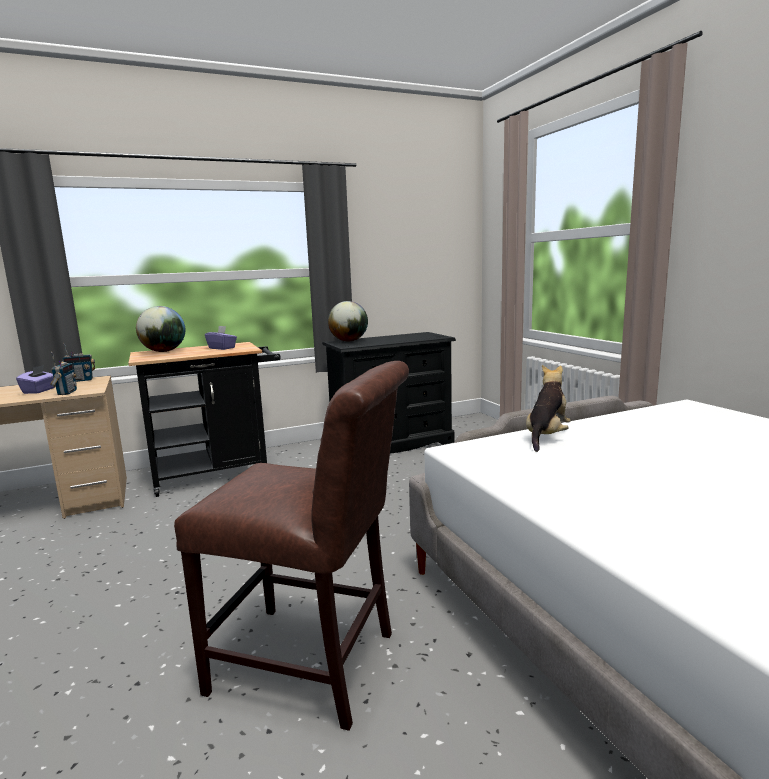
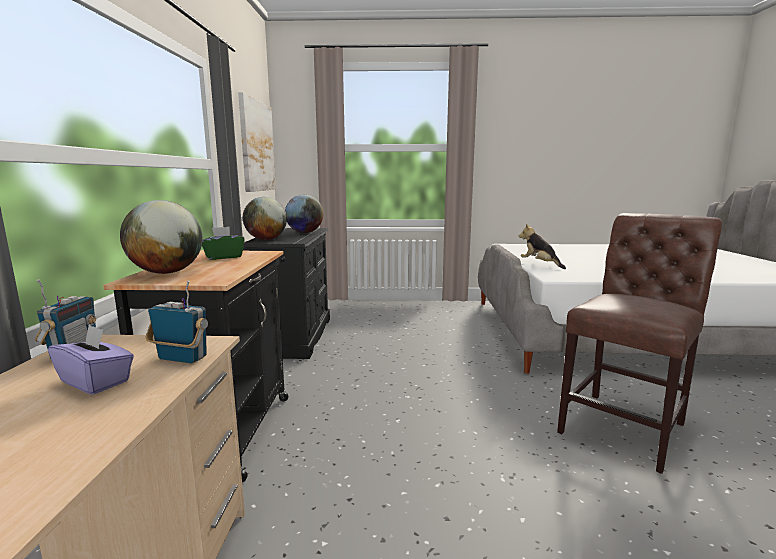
camera: 65 degrees left, 0 degrees up
(222, 348) = (223, 257): purple tissue box -> green tissue box
(407, 339) = (305, 232): none -> globe
(431, 245) = (257, 146): none -> picture

